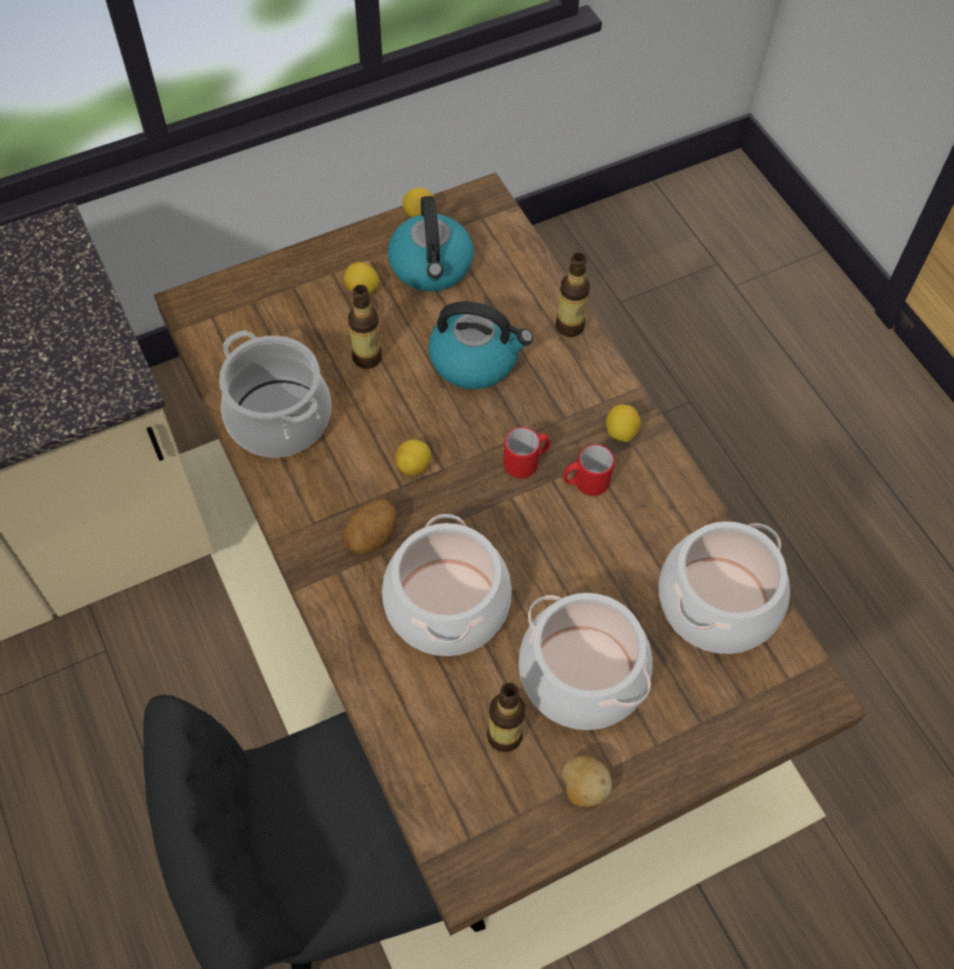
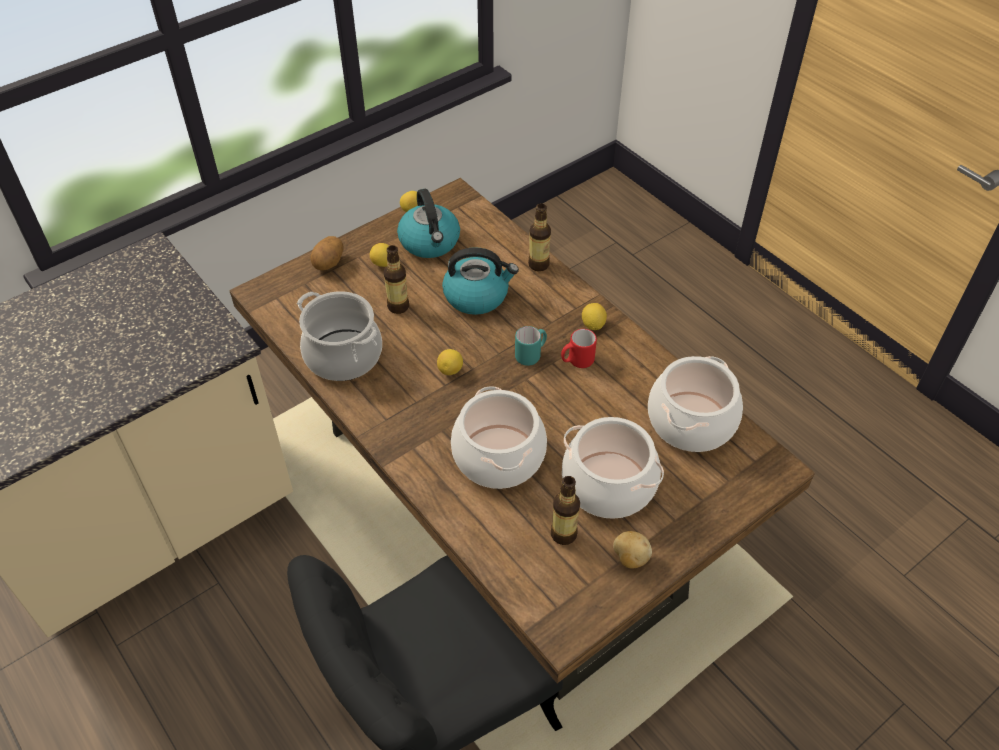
camera: 10 degrees left, 10 degrees down
(372, 537) = (432, 421): potato -> potato (329, 264)
(526, 462) = (531, 355): red mug -> turquoise mug

